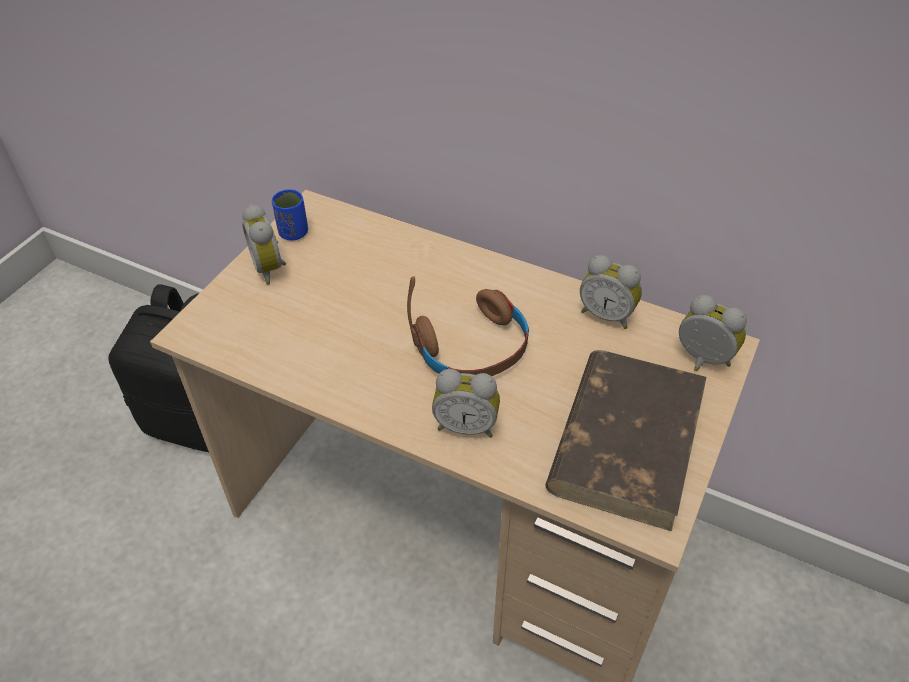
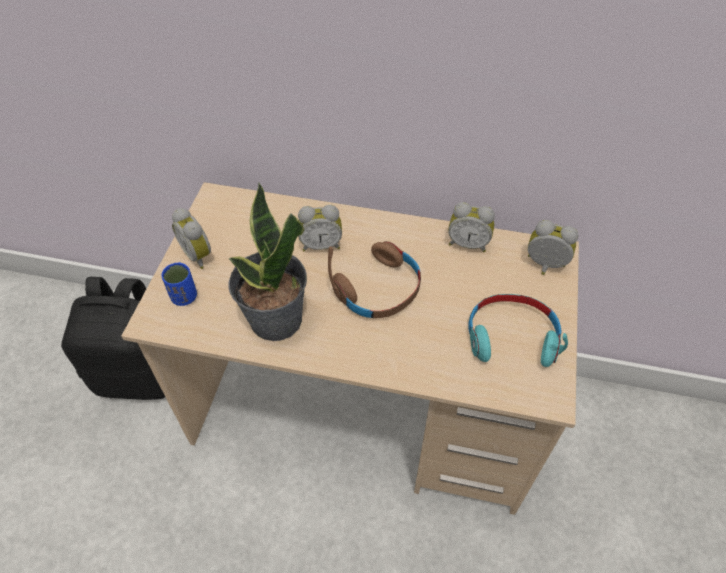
camera: 15 degrees left, 5 degrees up
(293, 233) = (207, 221): blue cup -> blue cup (184, 297)
(333, 359) = (275, 320): none -> potted plant
(466, 425) = (394, 351): alarm clock -> alarm clock (321, 244)
(627, 439) = (511, 337): brown book -> turquoise headphones

